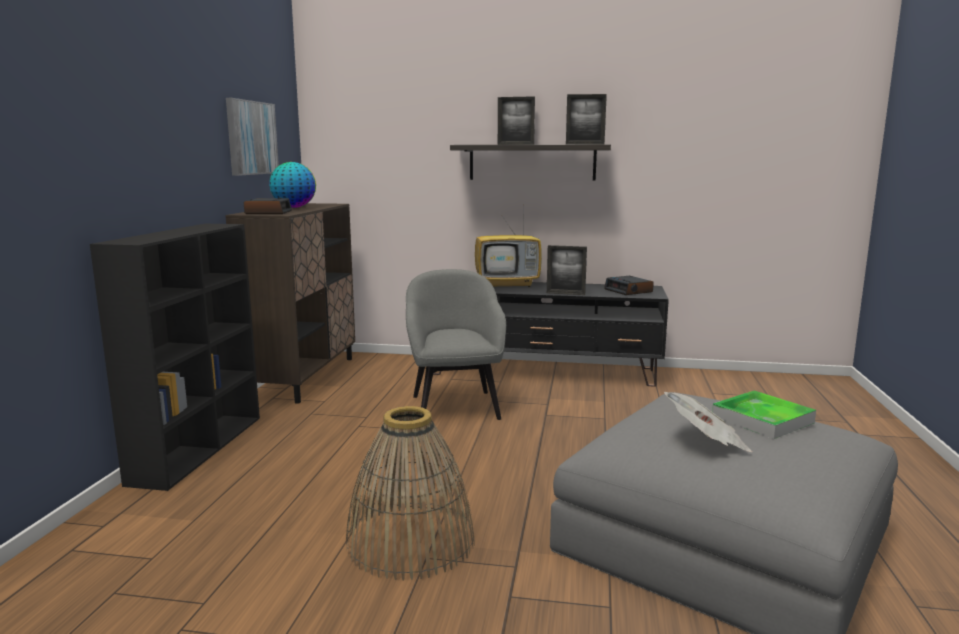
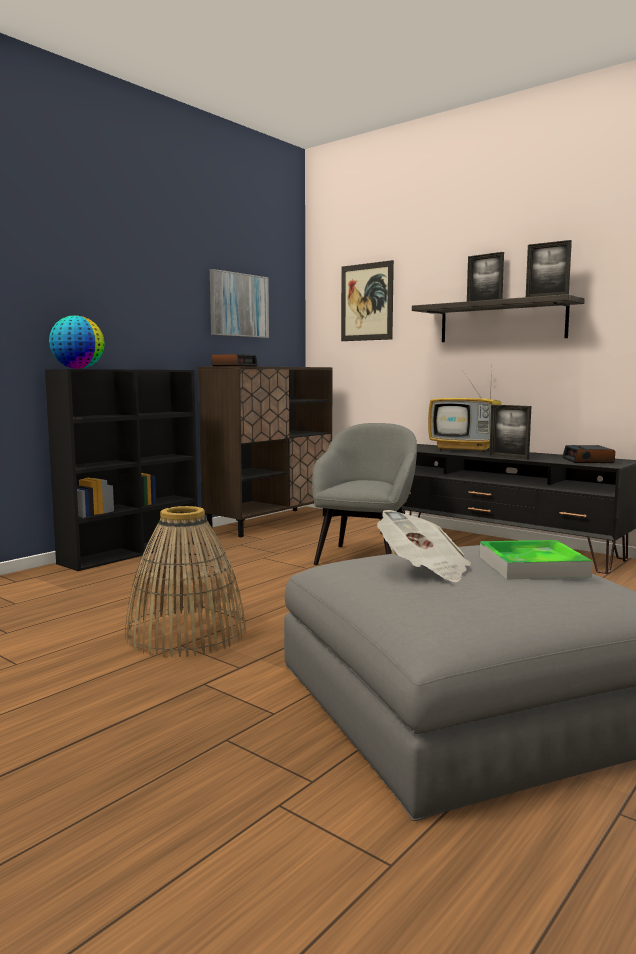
camera: 30 degrees right, 5 degrees down
(294, 207) = (271, 366): globe -> globe (78, 369)
(380, 134) = (366, 302): none -> picture

